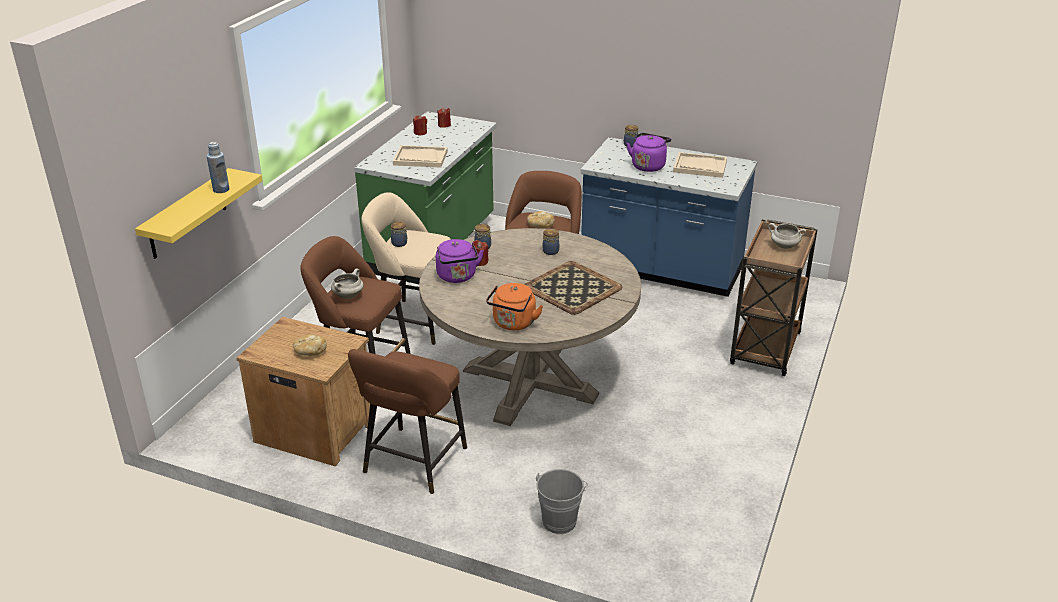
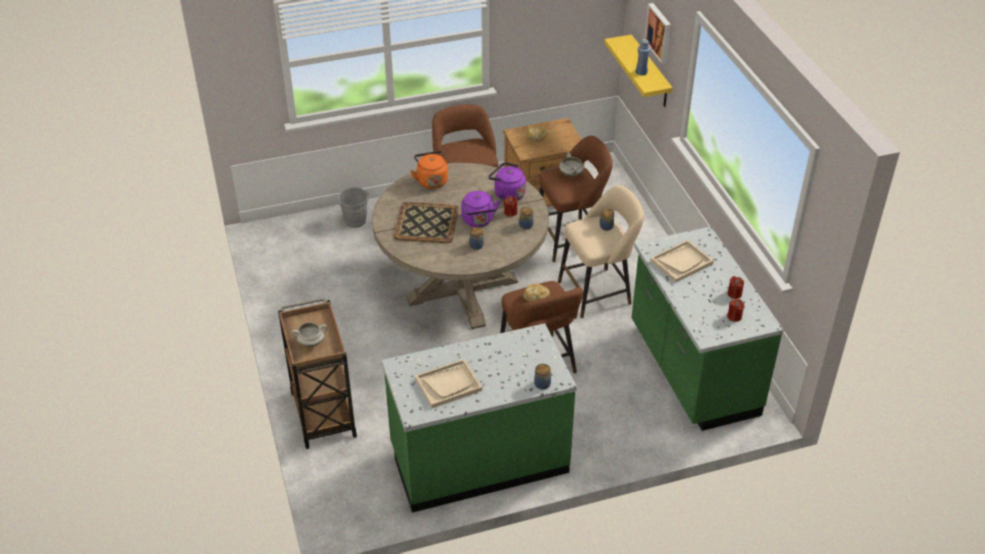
camera: 140 degrees right, 10 degrees up
(185, 141) = (659, 32): none -> picture
(648, 165) = (493, 360): purple kettle -> purple kettle (478, 221)
(661, 270) = (479, 459): blue counter -> green counter

